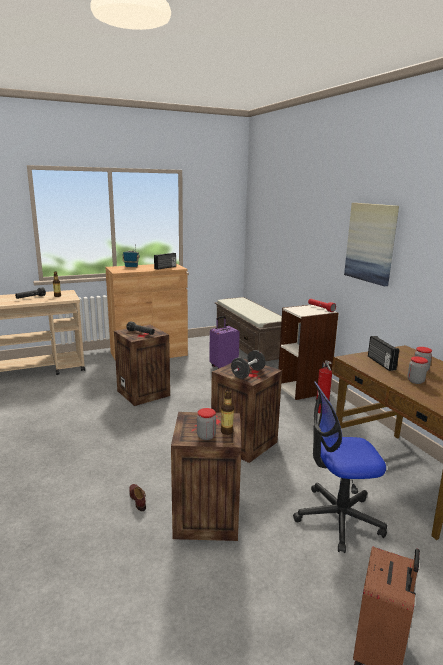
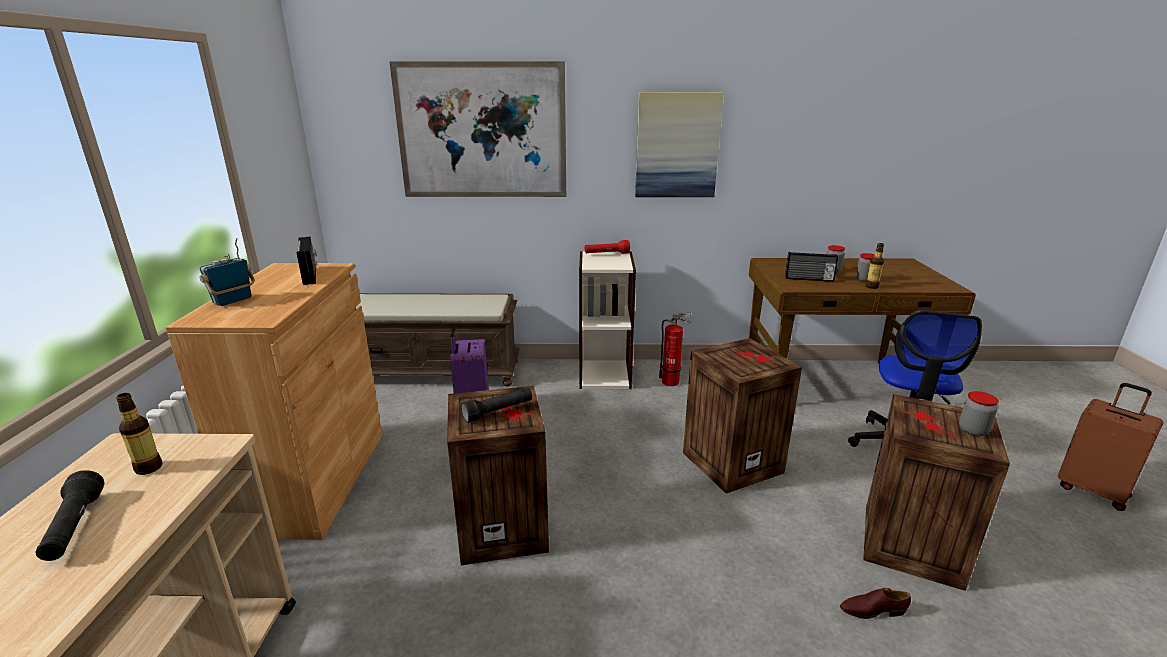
camera: 65 degrees left, 5 degrees up
(227, 431) = (953, 413): bottle -> bottle (872, 287)
(248, 373) = (756, 360): black dumbbell -> none
(292, 220) = (482, 131): none -> picture

